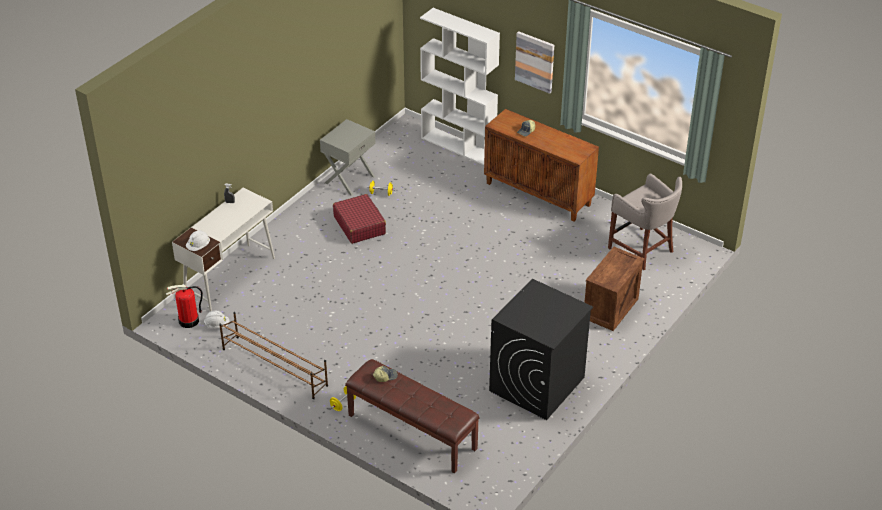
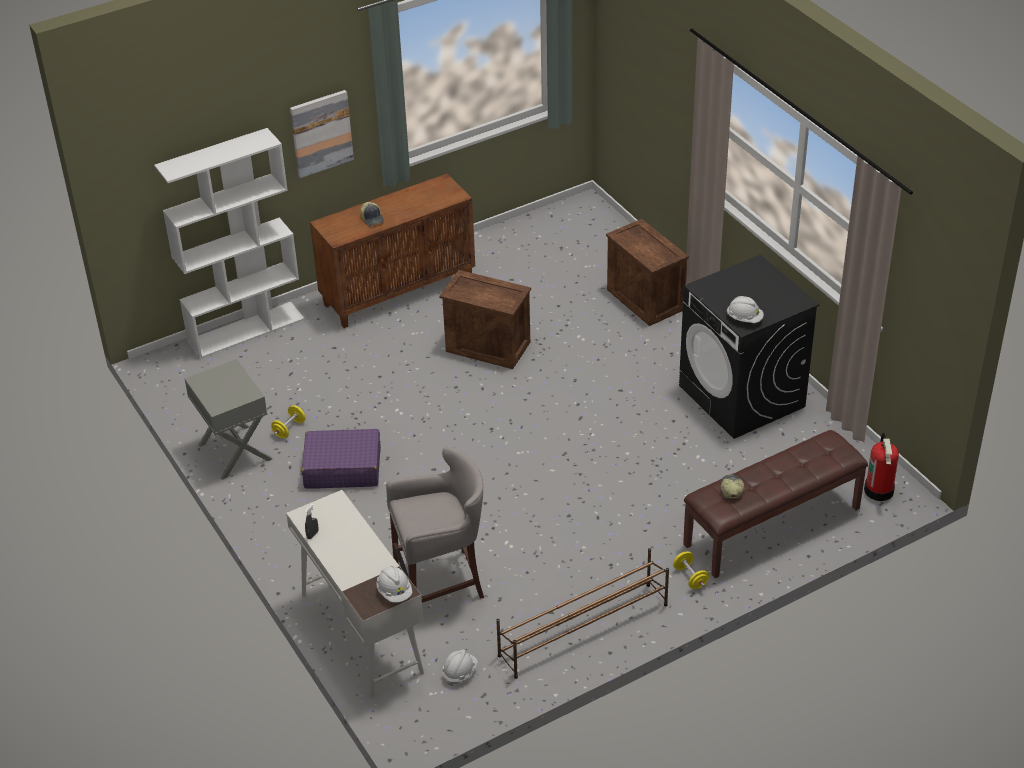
camera: 65 degrees left, 0 degrees up
(188, 321) = (431, 704): fire extinguisher -> fire extinguisher (879, 490)
(359, 225) = (342, 468): red suitcase -> purple suitcase
(510, 250) = (489, 346): none -> crate
(512, 315) = (744, 318): none -> white hard hat
(642, 250) = (560, 244): grey stool -> grey stool (442, 581)

